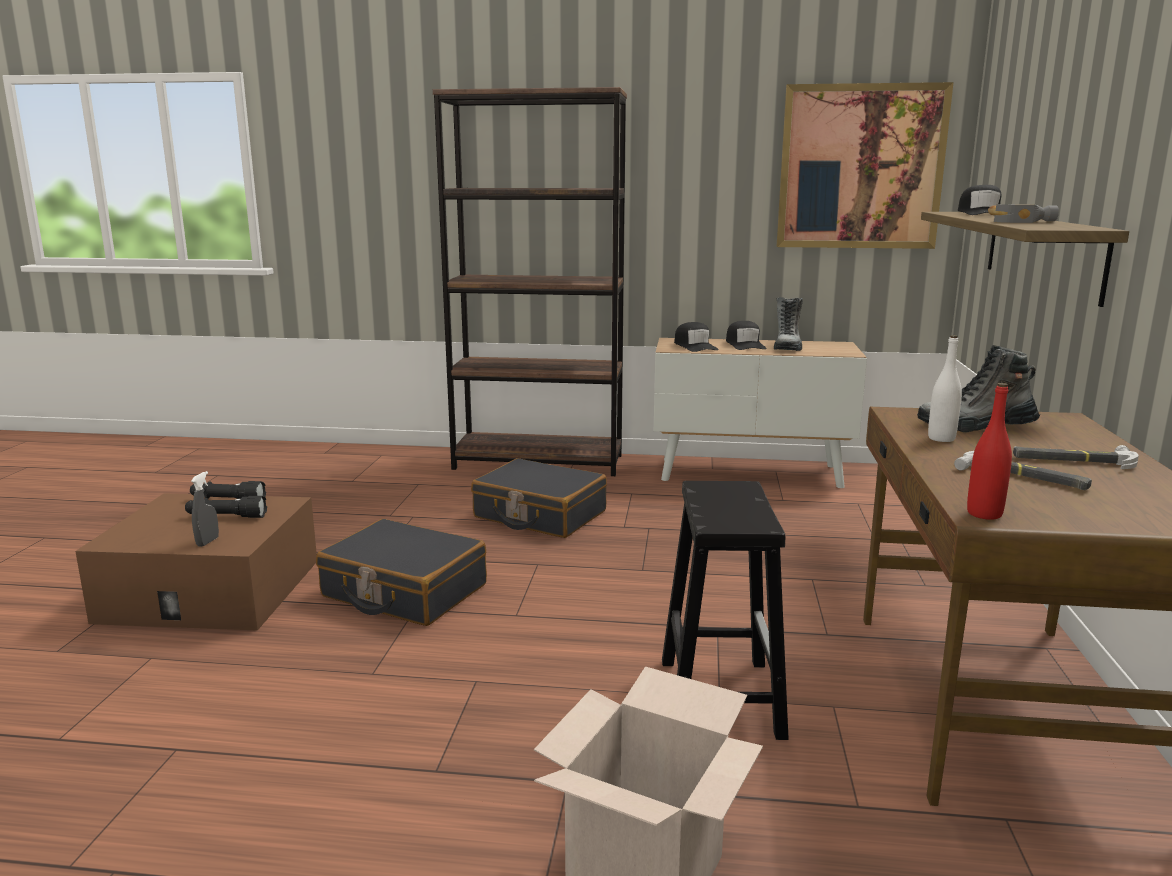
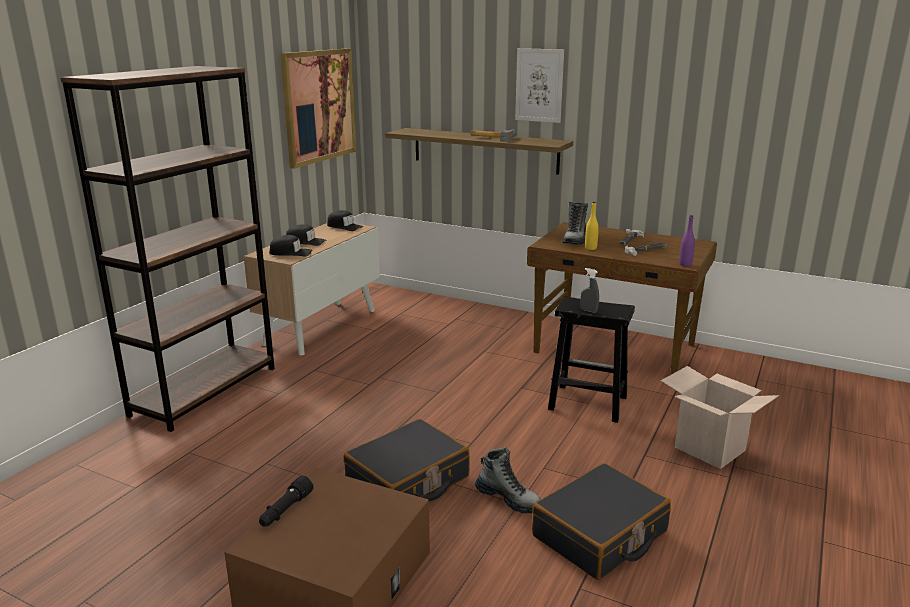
camera: 70 degrees left, 5 degrees up
(207, 542) = (385, 519): grey spray bottle -> grey spray bottle (588, 310)
(226, 517) = (330, 510): black flashlight -> none
(539, 515) = (319, 409): black suitcase -> black suitcase (600, 535)
(787, 347) = (326, 234): boot -> boot (508, 499)
(941, 438) = (590, 248): white bottle -> yellow bottle
(981, 213) = (428, 132): black cap -> black cap (344, 226)
(984, 514) = (685, 264): red bottle -> purple bottle
(1111, 110) = (539, 85): none -> picture

